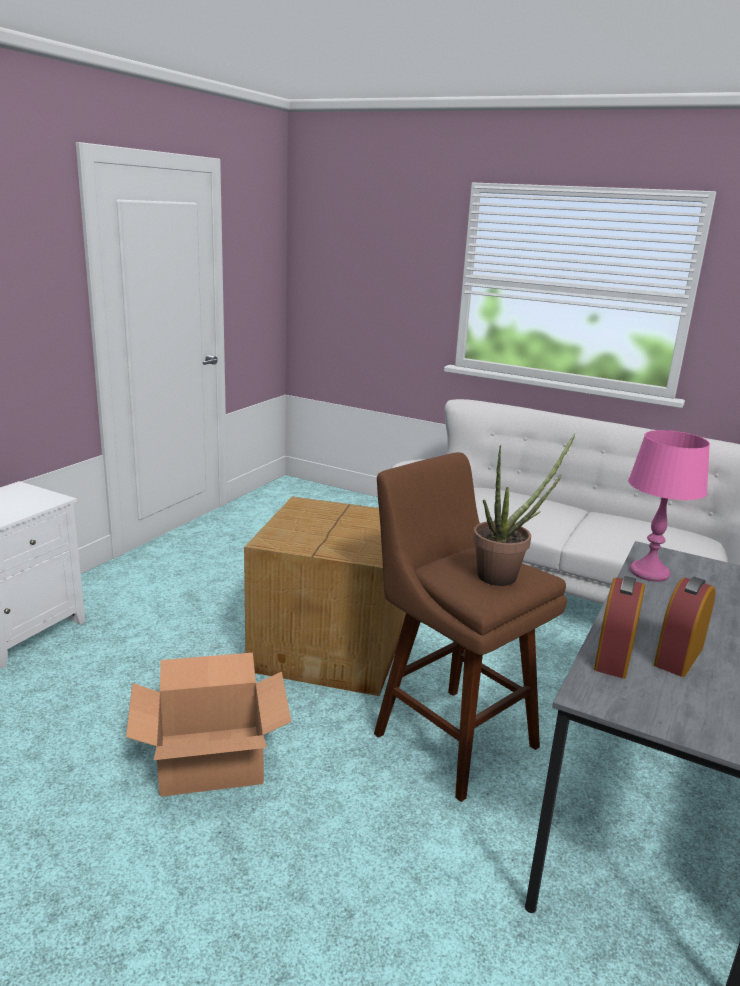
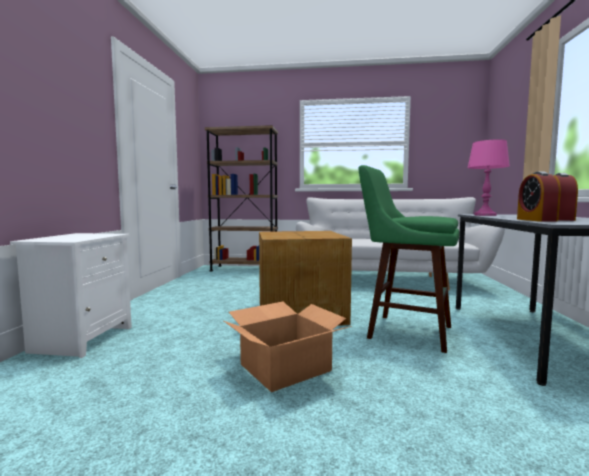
camera: 20 degrees left, 15 degrees down
(341, 501) = (244, 269): none -> brown bookcase
(449, 735) = (405, 331): brown stool -> green stool
(505, 575) = (434, 216): potted plant -> none

